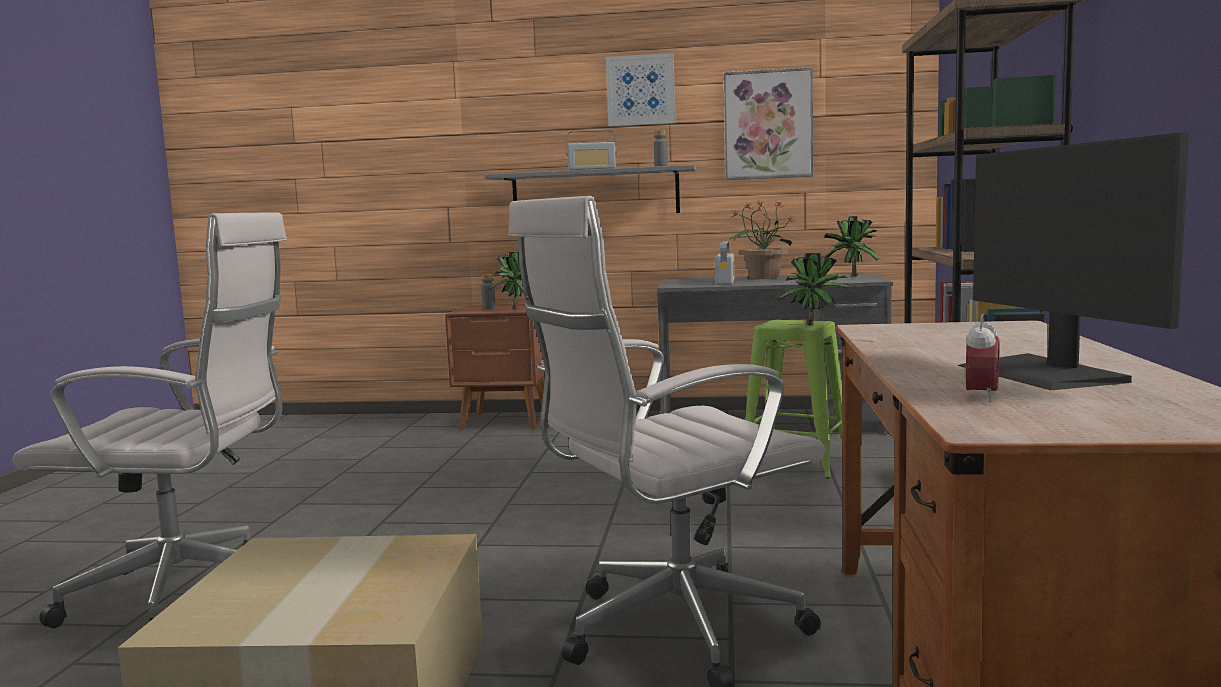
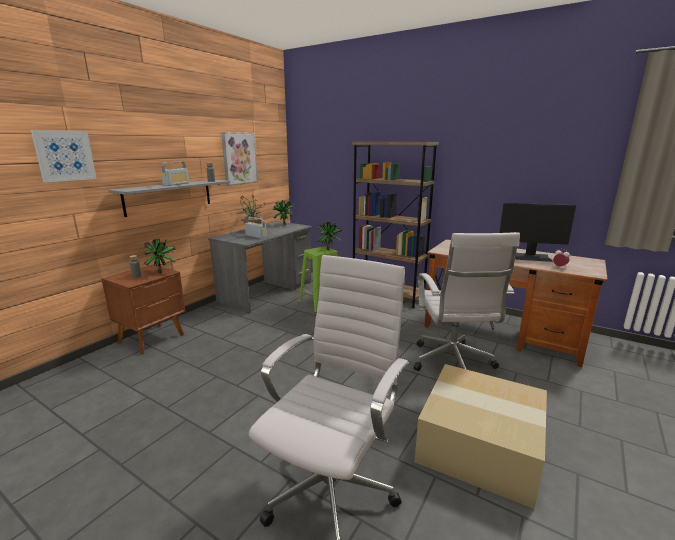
camera: 65 degrees left, 10 degrees up
(641, 90) = (186, 138): picture -> picture (65, 155)

